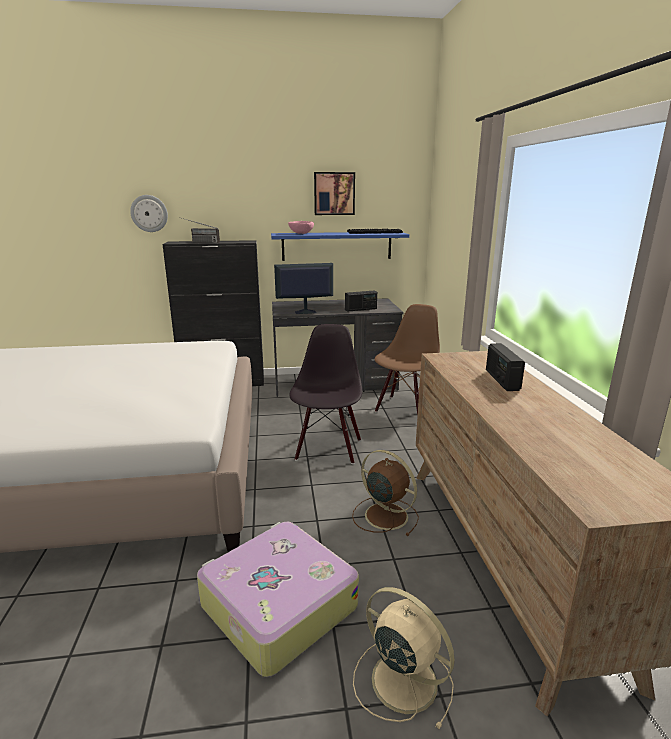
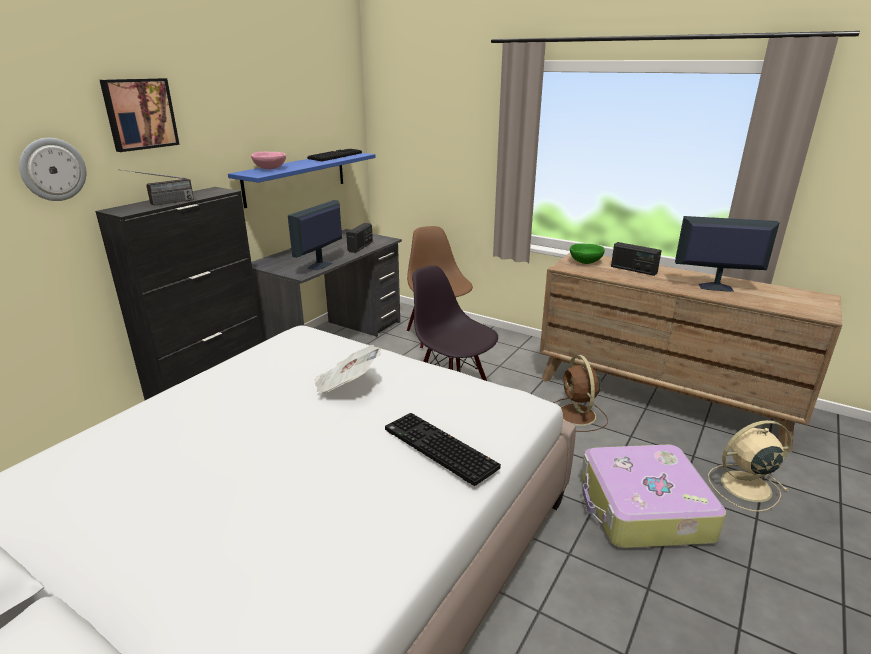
camera: 50 degrees left, 5 degrees up
(90, 414) = (437, 449): none -> keyboard
(156, 372) = (346, 385): none -> newspaper
(334, 193) = (286, 113): picture -> picture (139, 114)
(384, 515) = (577, 416): brown fan -> brown fan turned 90 degrees counterclockwise
(474, 360) = (585, 262): none -> green bowl
(542, 424) = (715, 287): none -> monitor

